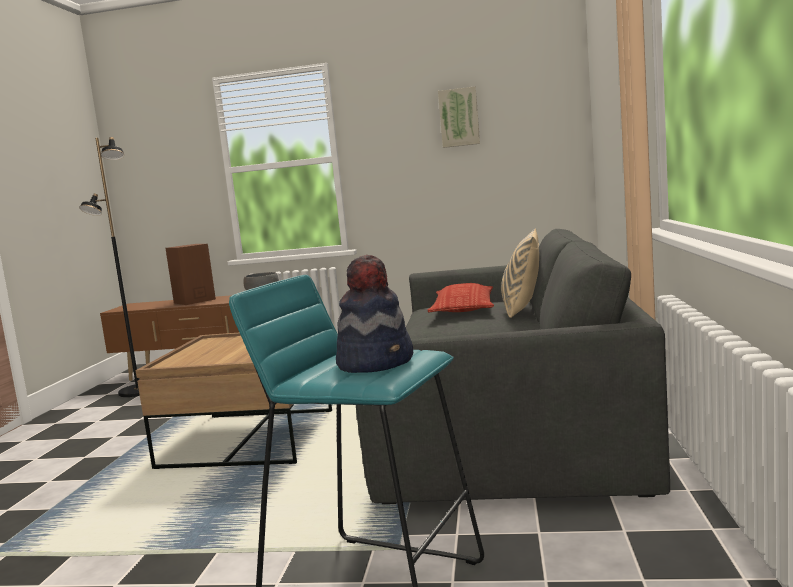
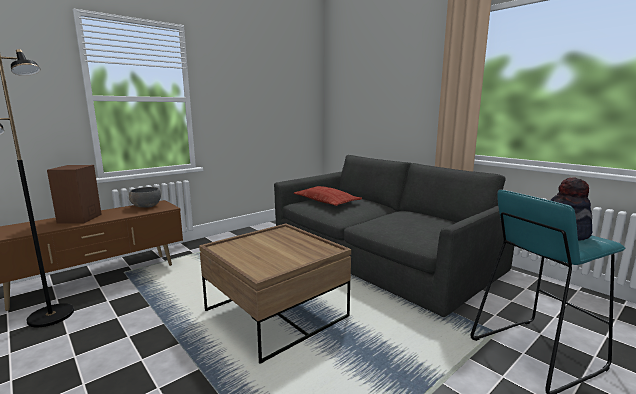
camera: 50 degrees left, 5 degrees up
(459, 117) = (266, 83): picture -> none
(523, 310) = (364, 199): beige pillow -> none

